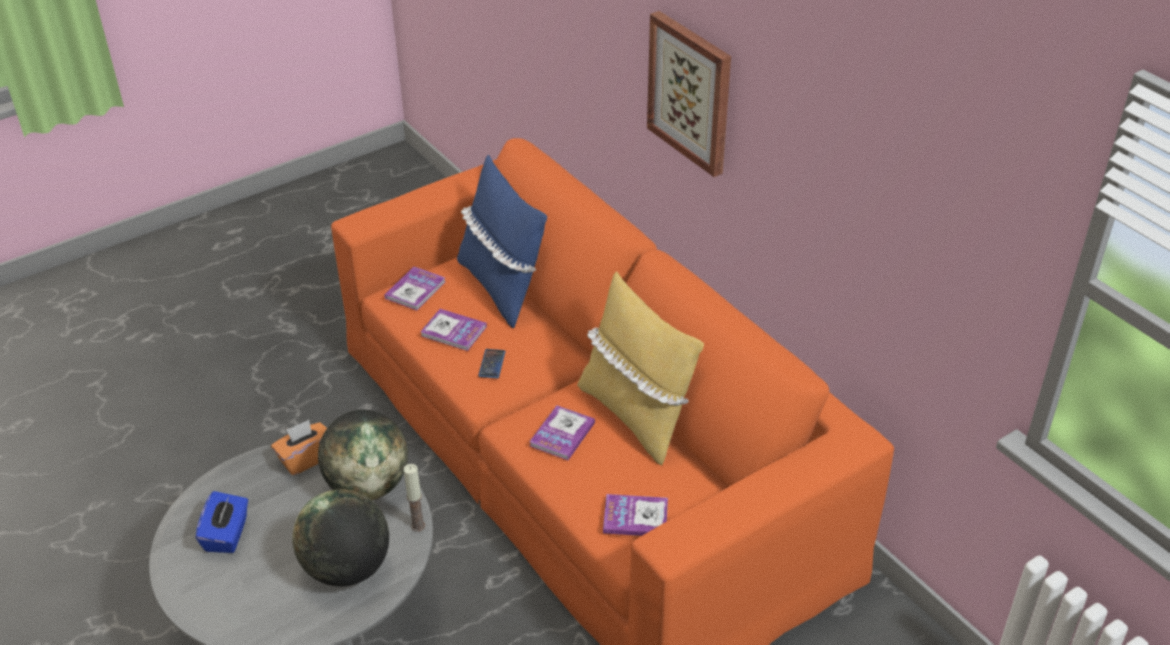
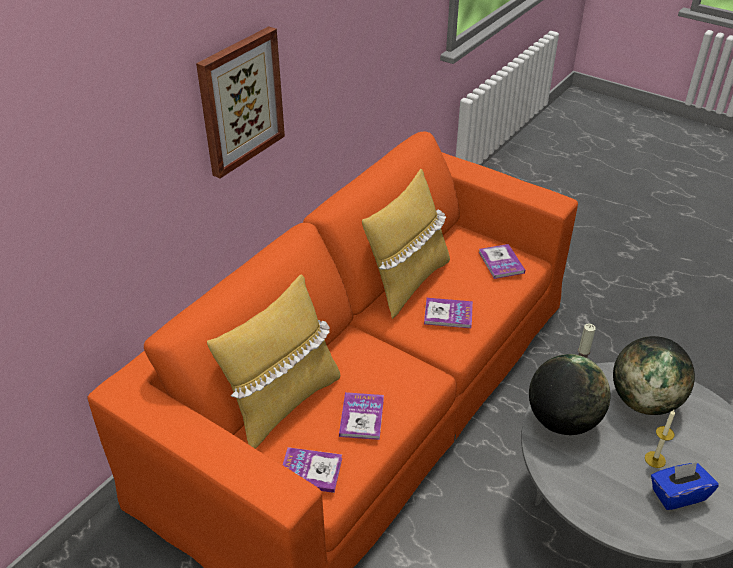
camera: 110 degrees left, 0 degrees up
(274, 538) = (655, 459): none -> candle
(306, 458) = (563, 476): orange tissue box -> none
(492, 364) = (391, 378): phone -> none
(502, 287) = (282, 403): blue pillow -> yellow pillow

